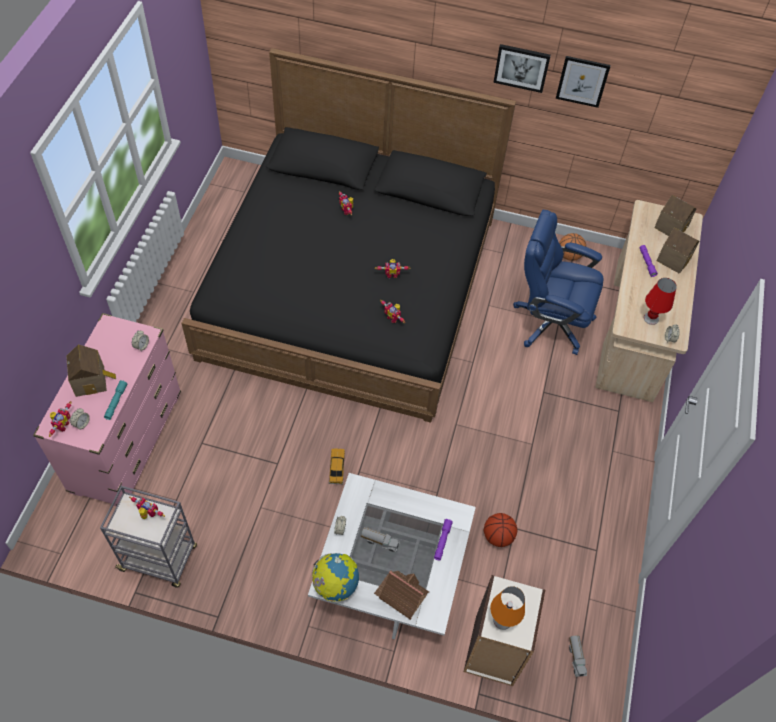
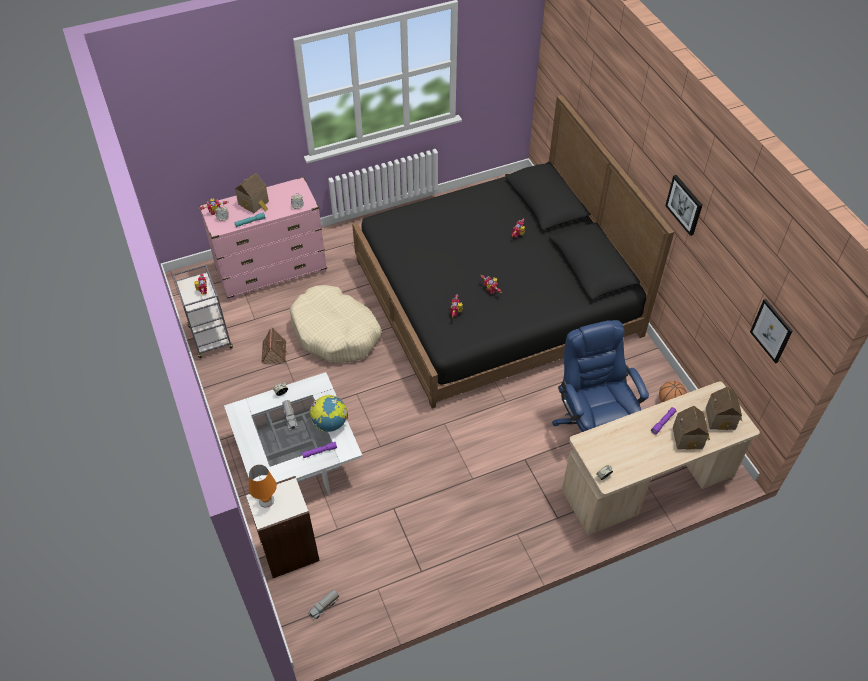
camera: 55 degrees right, 5 degrees down
(267, 439) = (335, 333): none -> beige dog bed
(335, 585) = (241, 415): globe -> globe (330, 423)
(337, 468) = (348, 380): toy car -> none
(401, 594) = (262, 453): toy house -> toy house (274, 352)
(498, 536) = (378, 502): basketball -> none
(582, 81) = (717, 243): picture -> picture (771, 331)
(651, 318) = (609, 454): red table lamp -> none

